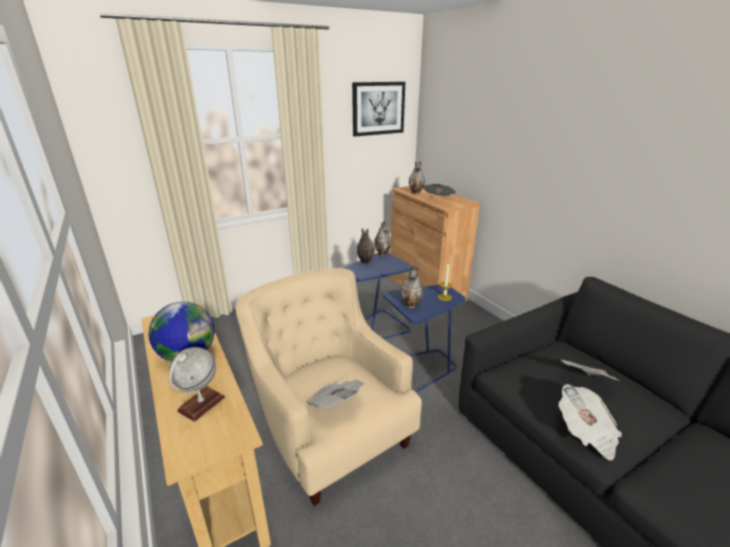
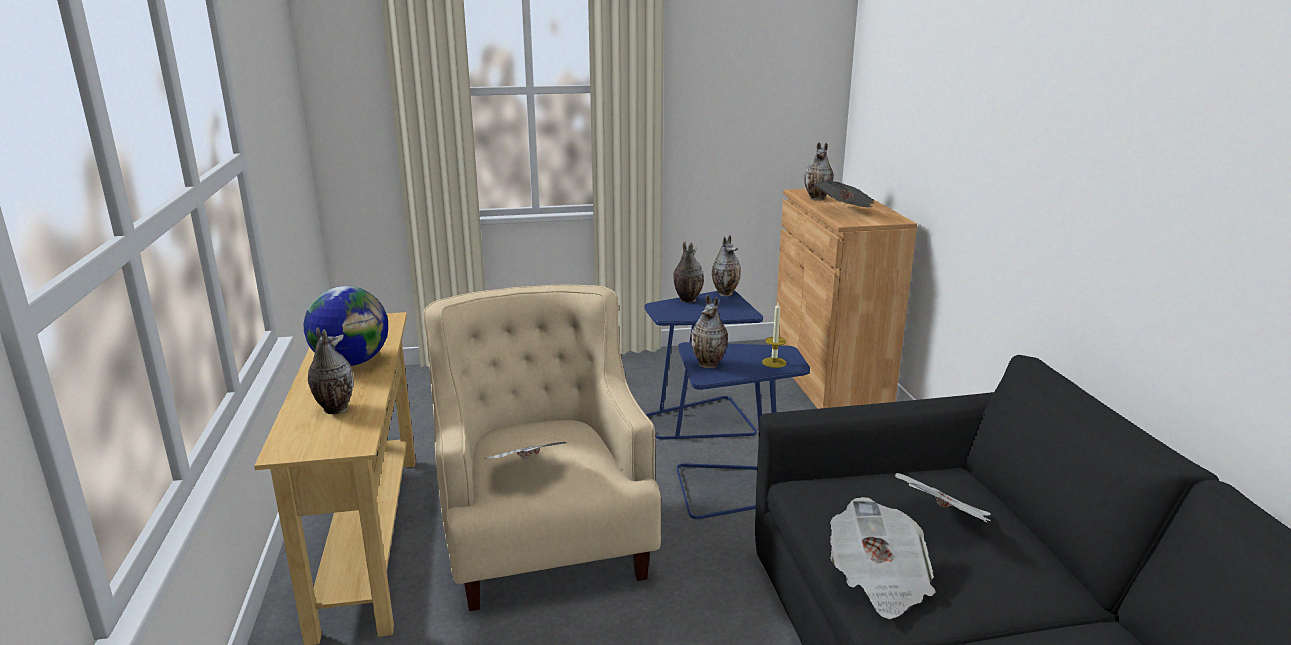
camera: 20 degrees right, 5 degrees down
(201, 404) = (334, 409): globe -> vase
(378, 108) = (771, 51): picture -> none

